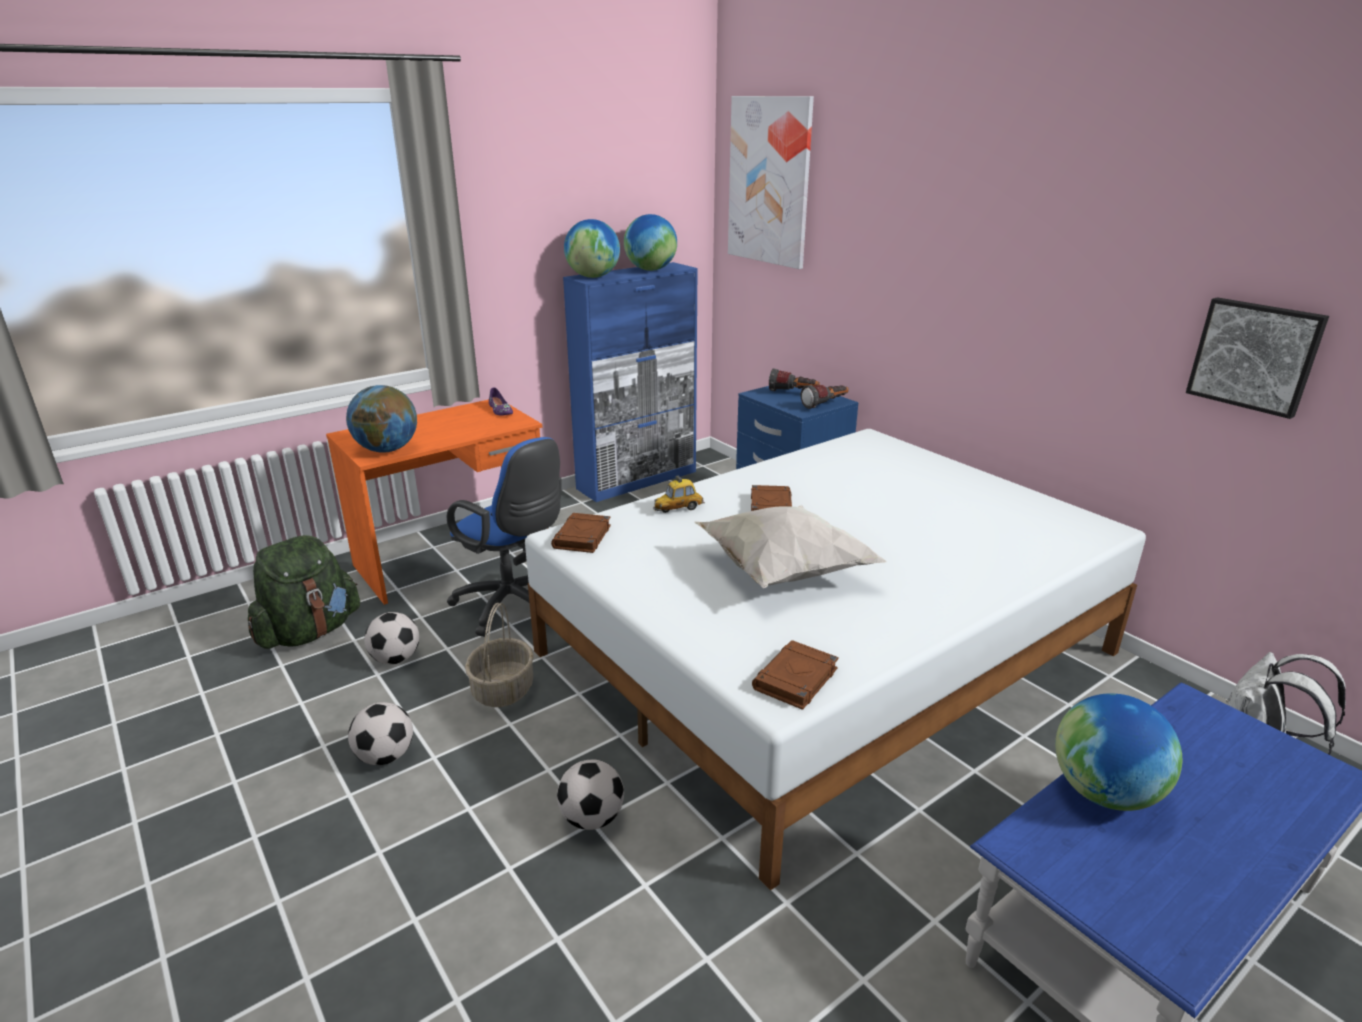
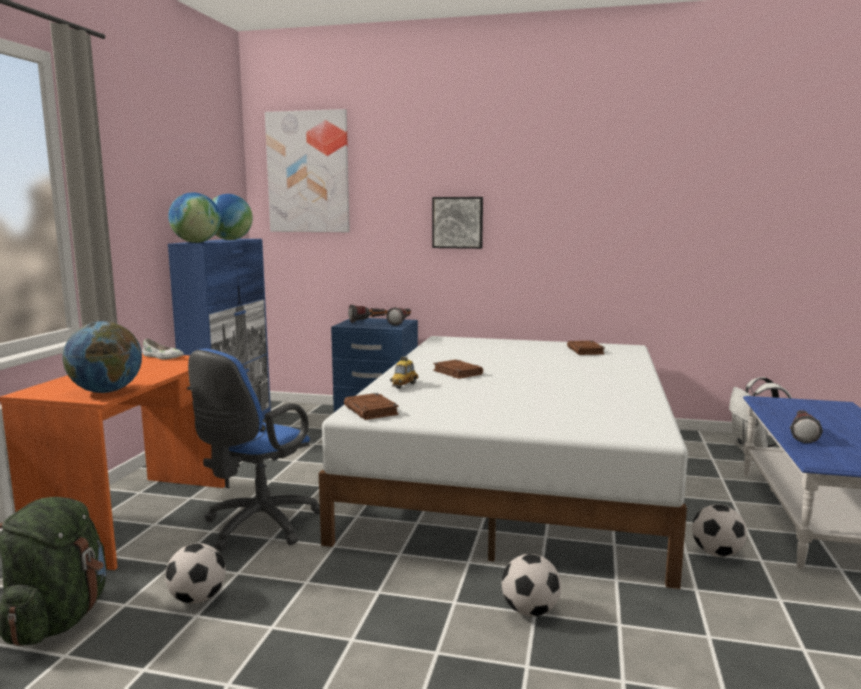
camera: 40 degrees left, 15 degrees down
(385, 756) = (306, 660): football -> football (716, 553)
(500, 410) = (162, 357): purple shoe -> white shoe
(502, 689) = (335, 576): basket -> none
(515, 607) = (257, 527): blue office chair -> blue office chair turned 120 degrees clockwise
(781, 572) = (531, 393): white pillow -> none
(795, 680) = (642, 426): brown book -> brown book (585, 351)
(1105, 793) = (802, 435): globe -> flashlight
(1255, 355) = (680, 230): picture -> picture (457, 222)

